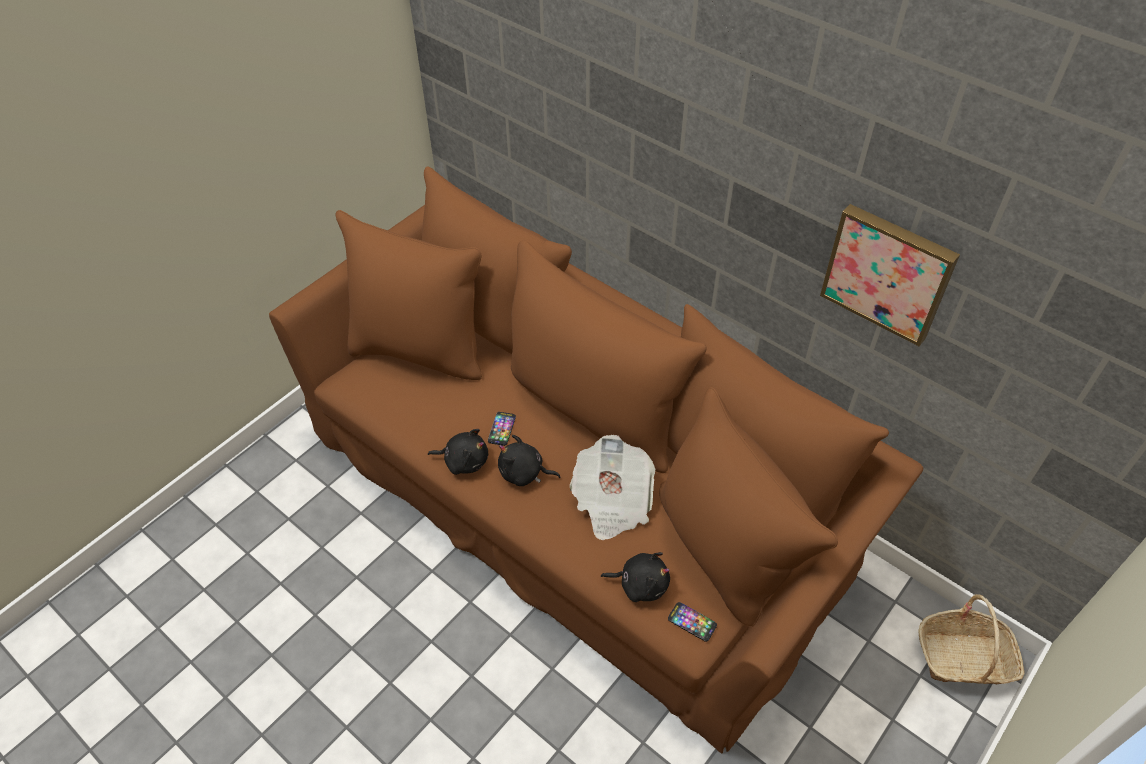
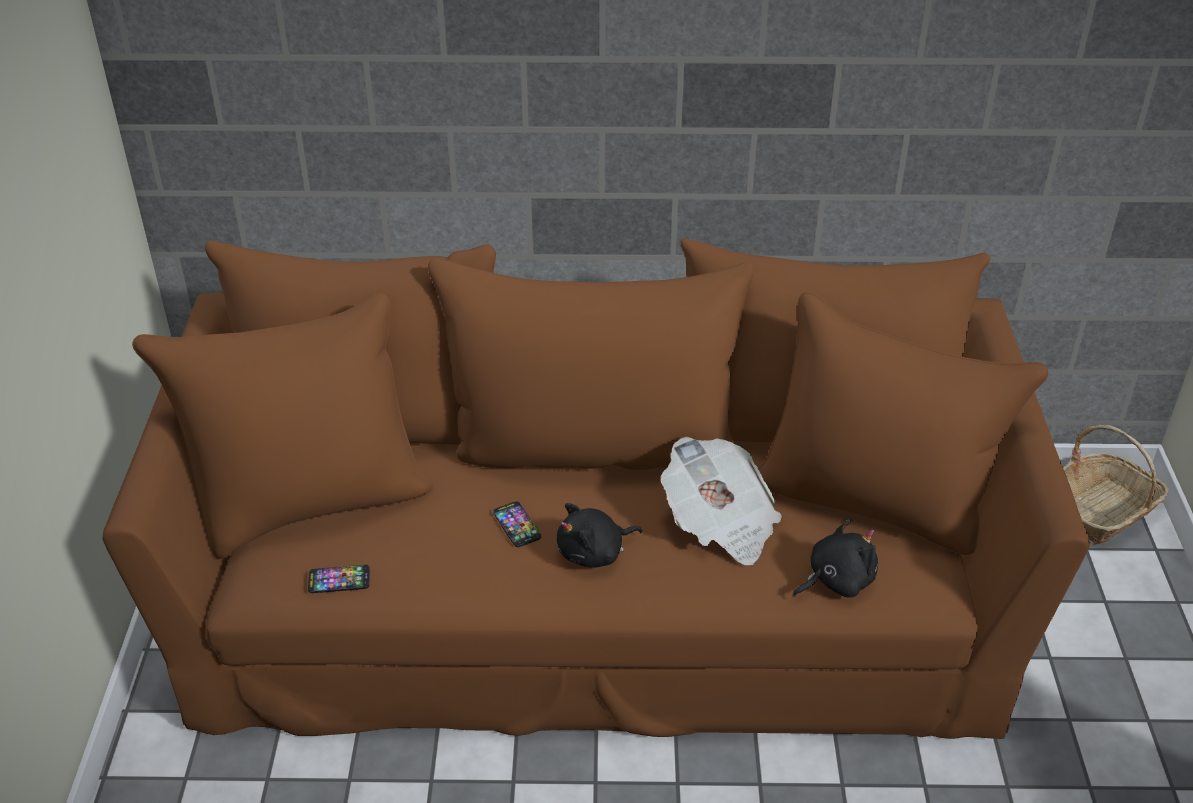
camera: 40 degrees left, 10 degrees down
(464, 461) = (509, 582): black plush toy -> none
(692, 622) = (922, 582): phone -> phone (339, 580)
(888, 272) = (908, 83): picture -> none

